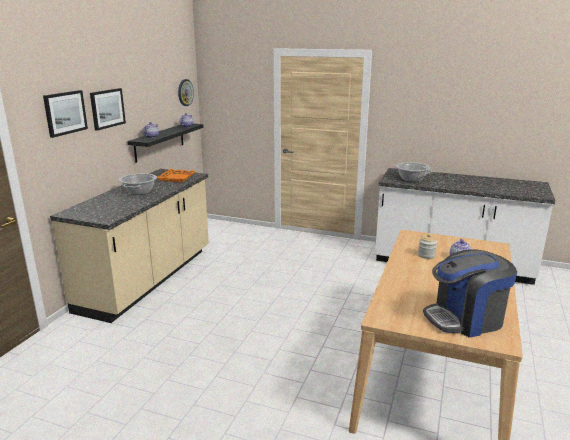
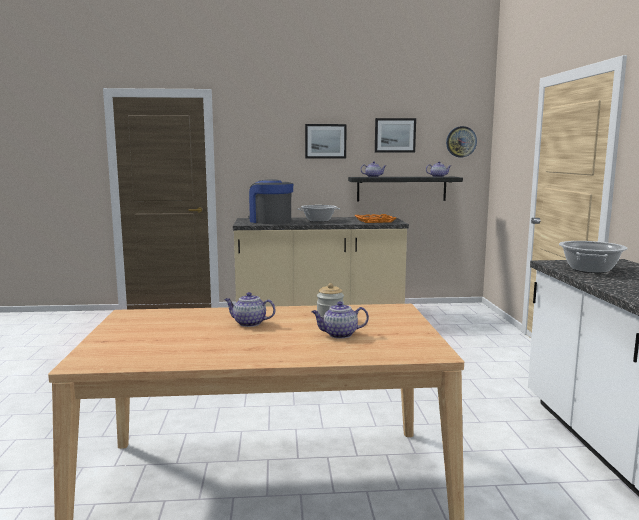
camera: 65 degrees right, 10 degrees down
(65, 113) = (272, 137): picture -> picture (395, 135)
(427, 279) = (249, 323): none -> teapot
(465, 319) = (142, 345): coffee machine -> coffee machine (270, 221)

